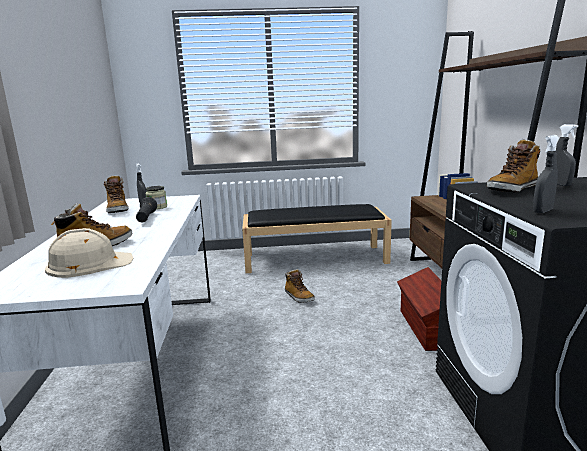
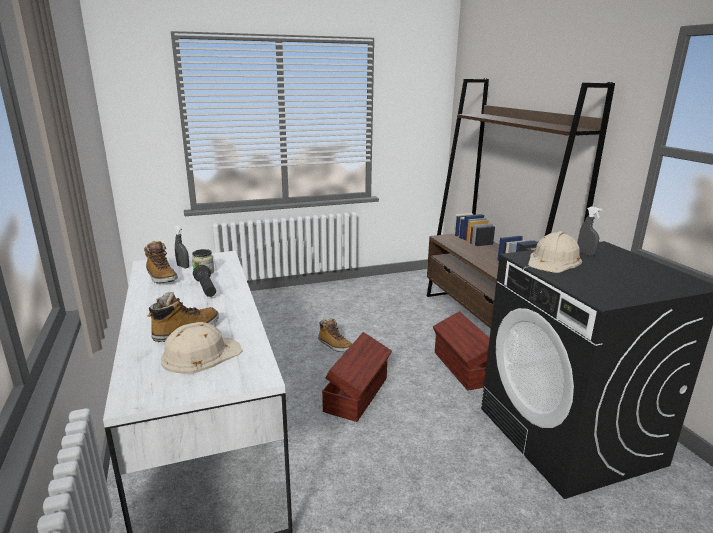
camera: 15 degrees left, 5 degrees up
(303, 343) = (357, 394): none -> brown storage box
(316, 258) = (334, 299): black bench -> none
(512, 189) = (553, 261): boot -> beige hard hat
(542, 211) = (588, 290): grey spray bottle -> none

